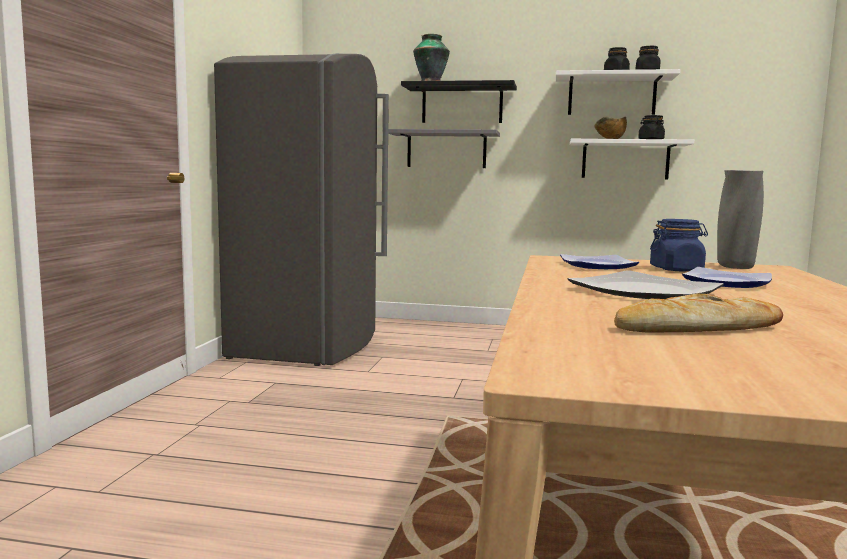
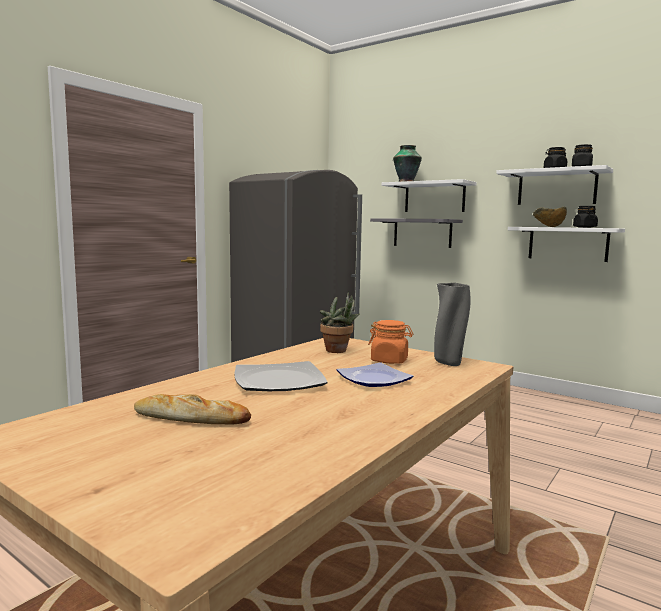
camera: 25 degrees right, 0 degrees up
(462, 104) = (434, 197): black shelf -> white shelf
(596, 266) = (338, 351): plate -> potted plant
(676, 269) = (389, 361): blue jar -> orange jar

